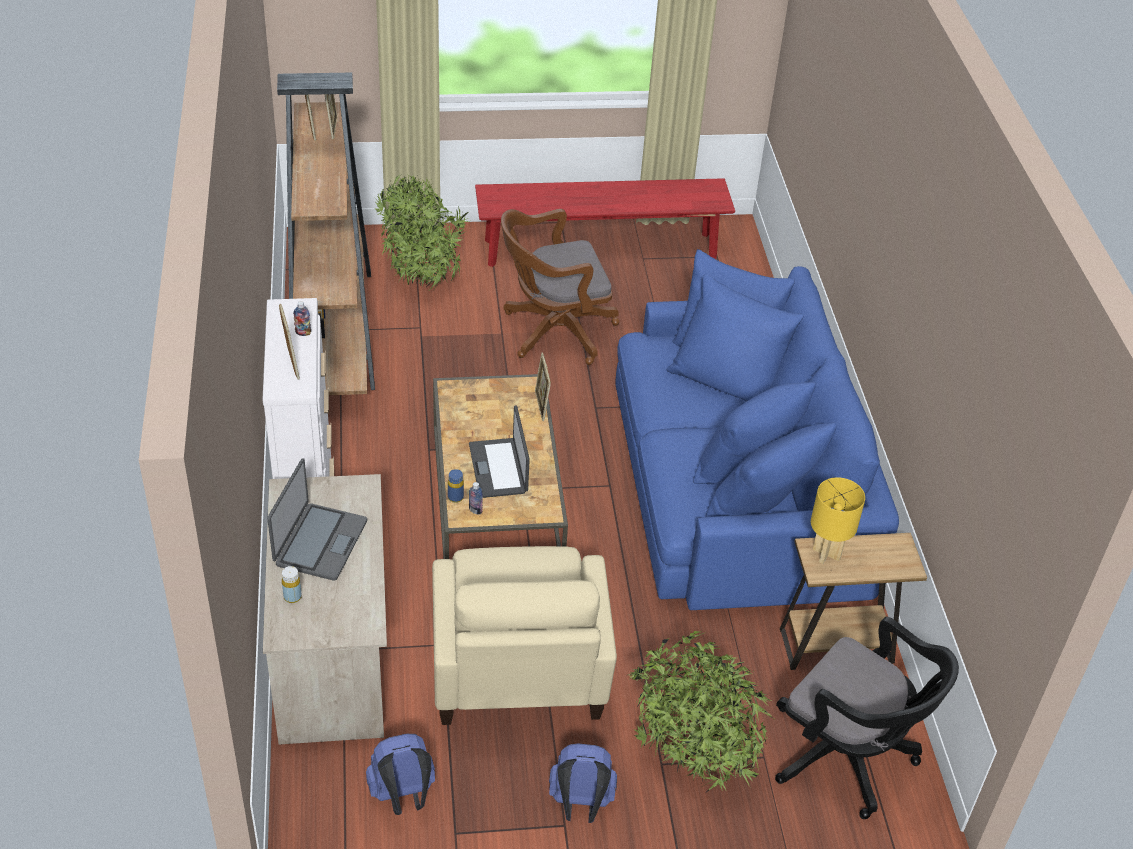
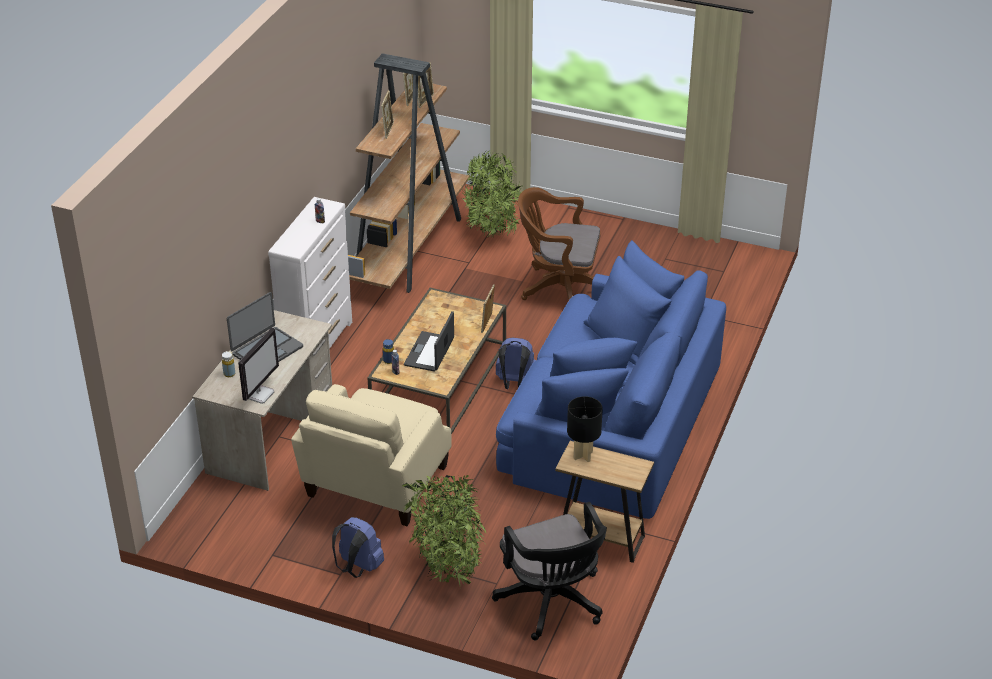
camera: 30 degrees right, 5 degrees down
(291, 364) = (299, 236): picture frame -> picture frame (388, 130)
(357, 613) = (259, 394): none -> monitor
(403, 797) = (256, 525): blue backpack -> blue backpack (515, 383)
(600, 249) = (638, 244): red bench -> none
(827, 554) = (583, 455): yellow table lamp -> black table lamp

